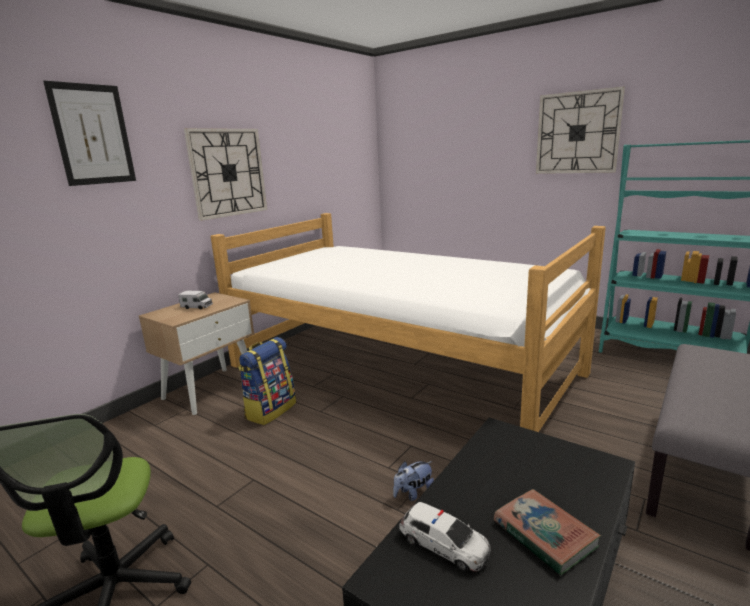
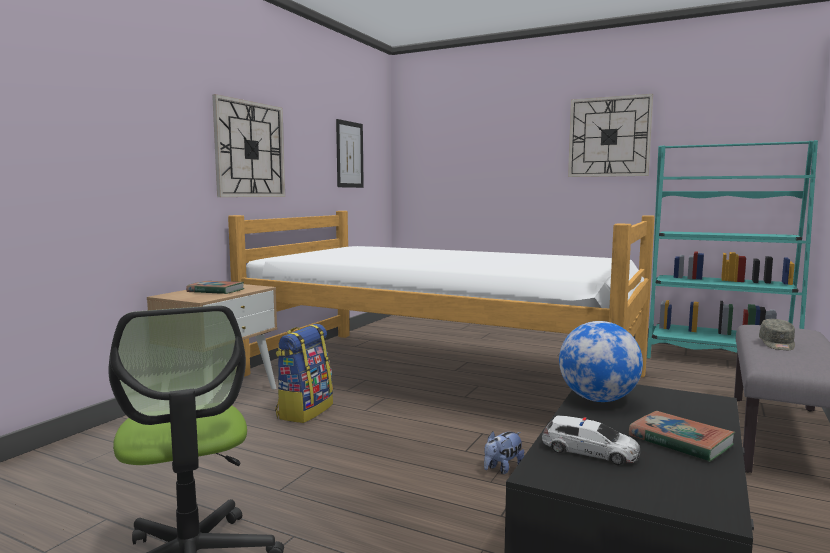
camera: 10 degrees left, 10 degrees down
(93, 135) = (125, 84): picture -> picture (349, 154)
(197, 307) = (216, 291): toy truck -> book
(489, 456) = (598, 399): none -> globe
(705, 383) = (777, 344): none -> grey cap

